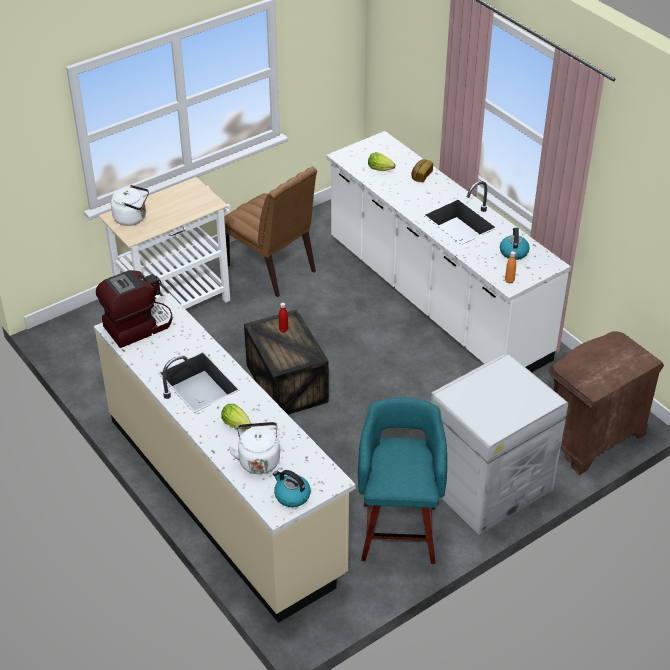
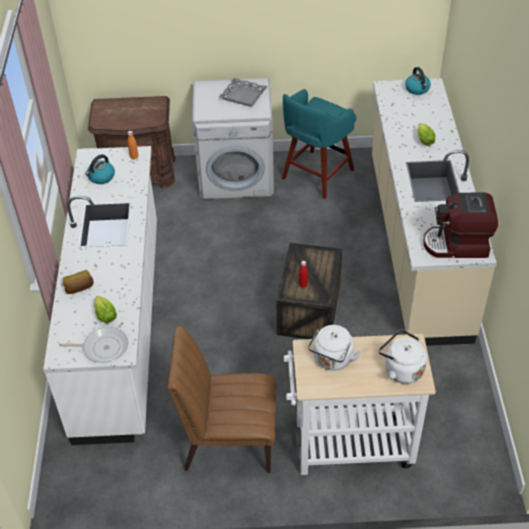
camera: 145 degrees left, 5 degrees up
(258, 460) = (424, 115): white kettle -> white kettle (332, 360)
(270, 268) = (229, 443): brown chair -> brown chair turned 75 degrees counterclockwise
(359, 154) = (103, 347): none -> frying pan
(491, 407) = (243, 95): none -> grey tray

